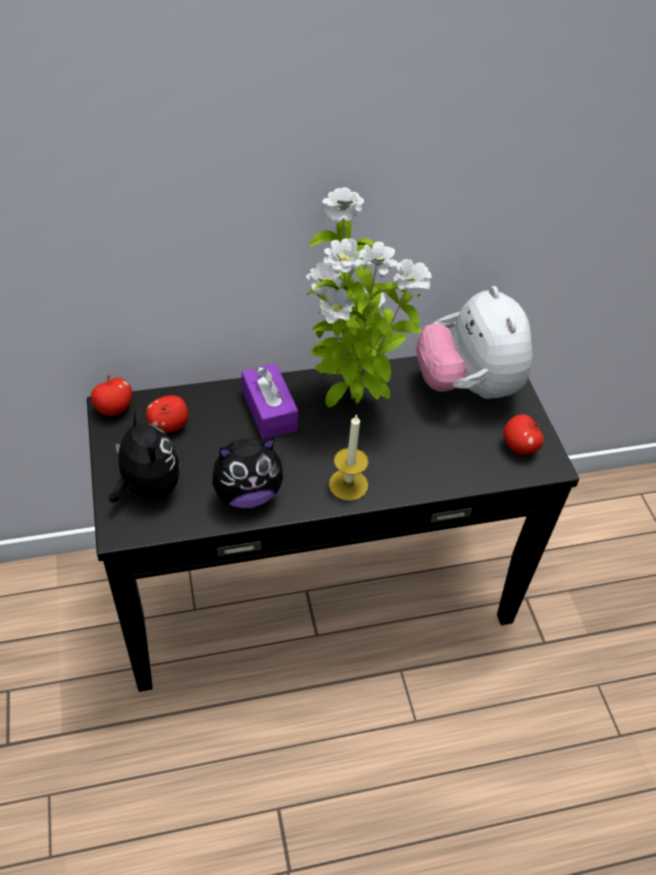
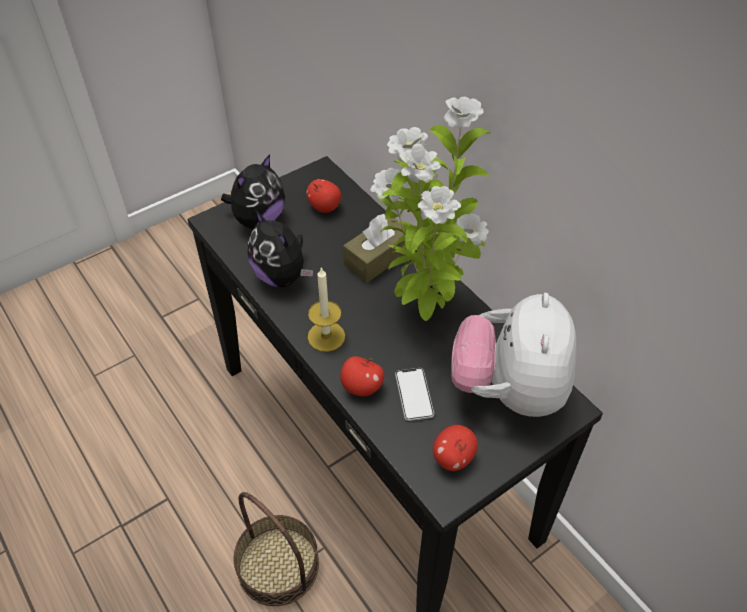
camera: 70 degrees right, 0 degrees up
(114, 409) = (323, 173): apple -> apple (361, 387)
(269, 410) = (378, 258): purple tissue box -> brown tissue box
(402, 718) = (278, 565): none -> basket
(445, 447) = (414, 394): none -> phone
(467, 386) = (508, 390): plush toy -> plush toy turned 45 degrees counterclockwise

